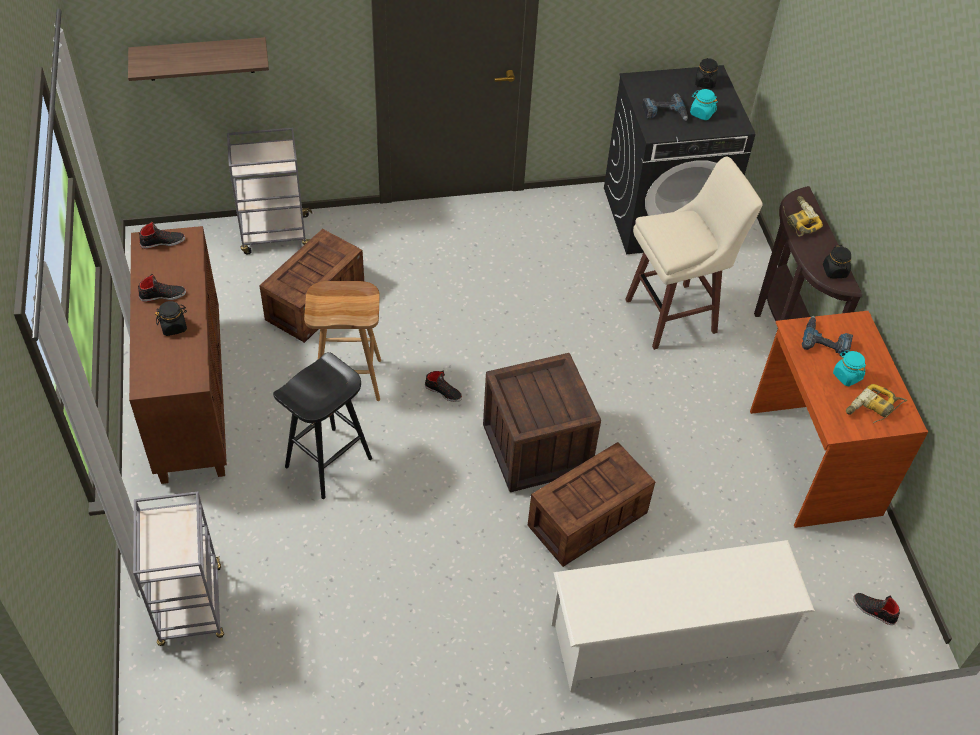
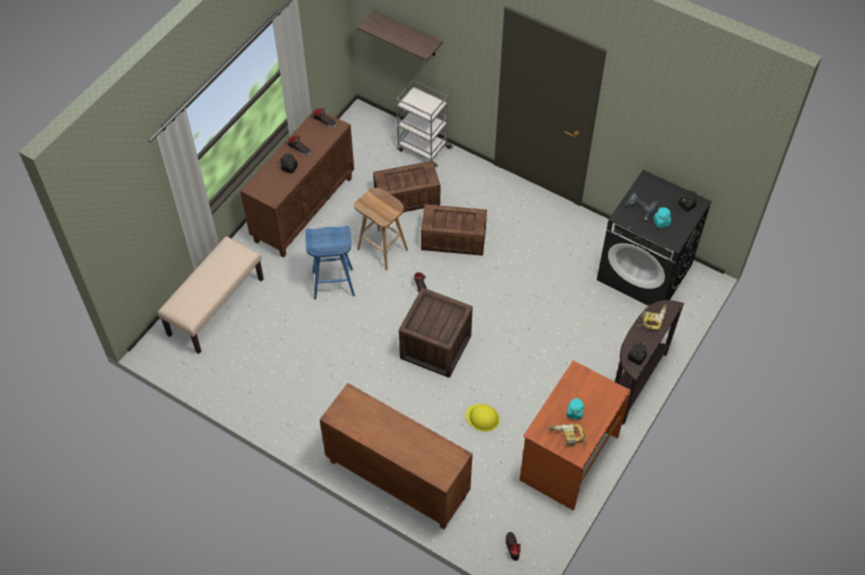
camera: 45 degrees right, 5 degrees up
(191, 607) = (215, 306): grey cart -> beige bench
(328, 464) = (332, 284): black stool -> blue stool
(586, 520) = (421, 398): crate -> crate (452, 239)
(666, 641) = (396, 479): white shoe rack -> brown cabinet
(674, 316) = (583, 331): beige stool -> none
(678, 489) = (482, 417): none -> yellow hard hat
(826, 340) = (586, 388): power drill -> none

